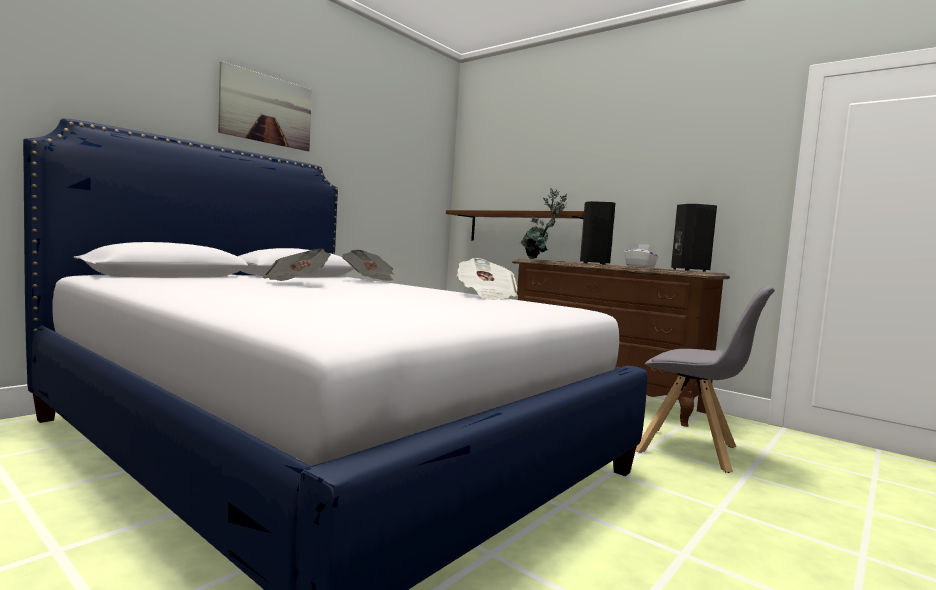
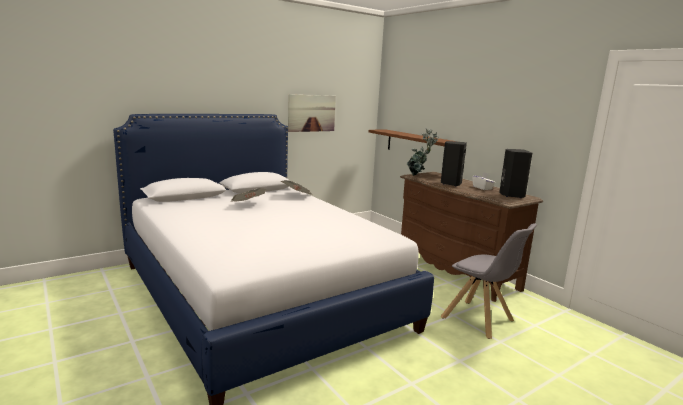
camera: 15 degrees right, 10 degrees up
(267, 109) = (241, 83): picture -> picture (311, 113)
(486, 296) = (350, 220): newspaper -> none

